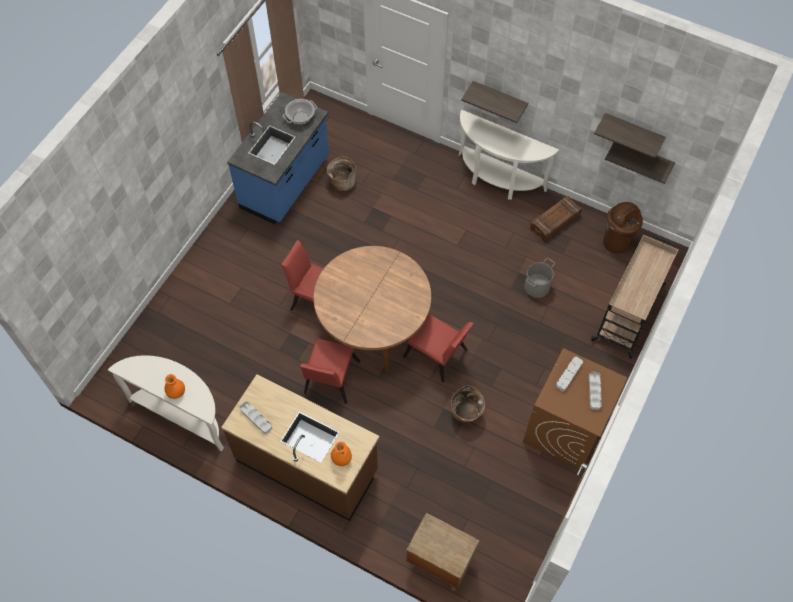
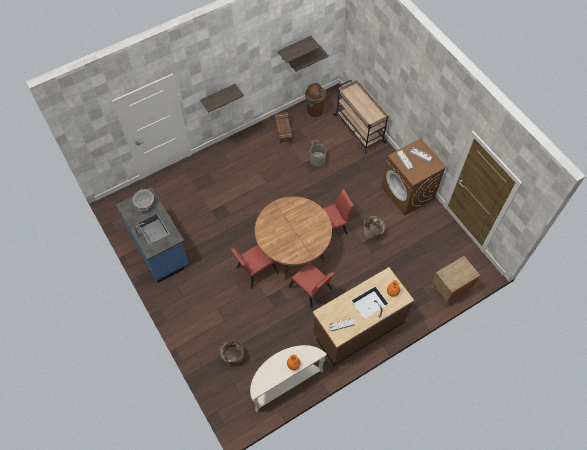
camera: 60 degrees left, 0 degrees up
(342, 182) = (181, 217): basket -> basket (232, 356)
(497, 180) = (237, 141): white console table -> none

